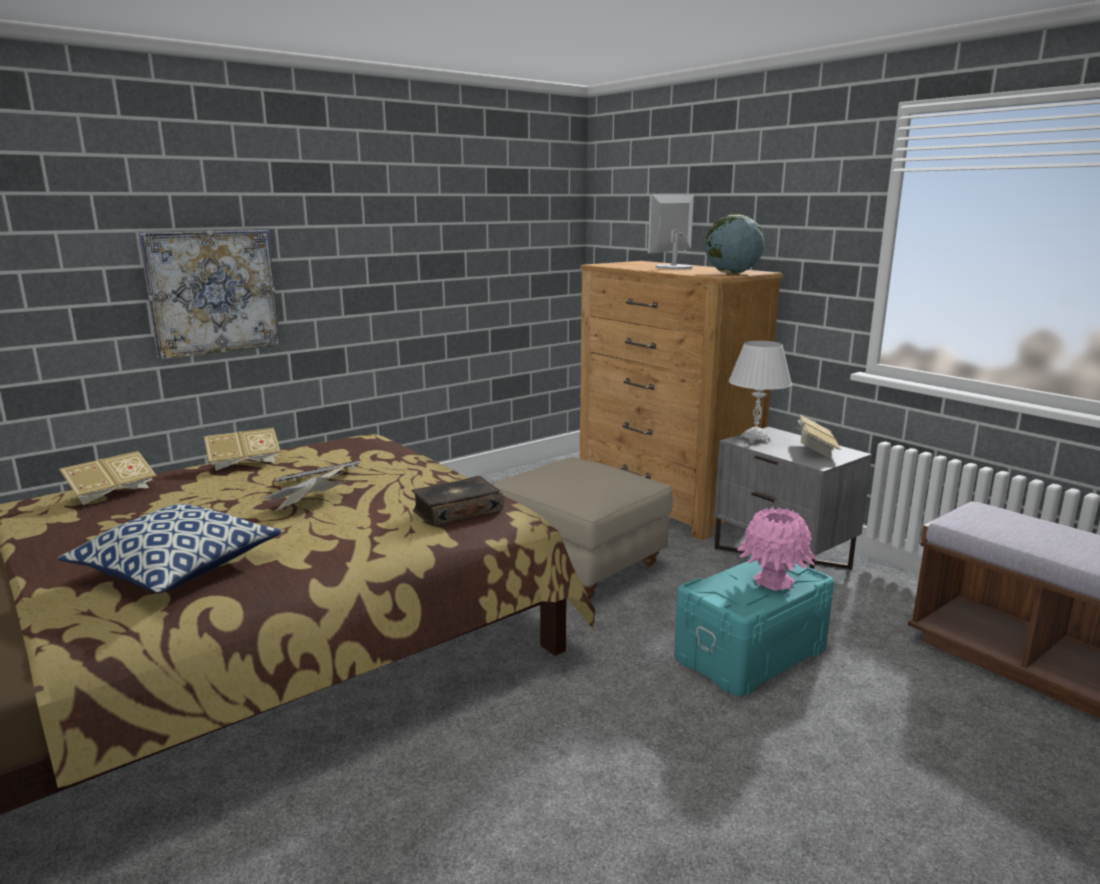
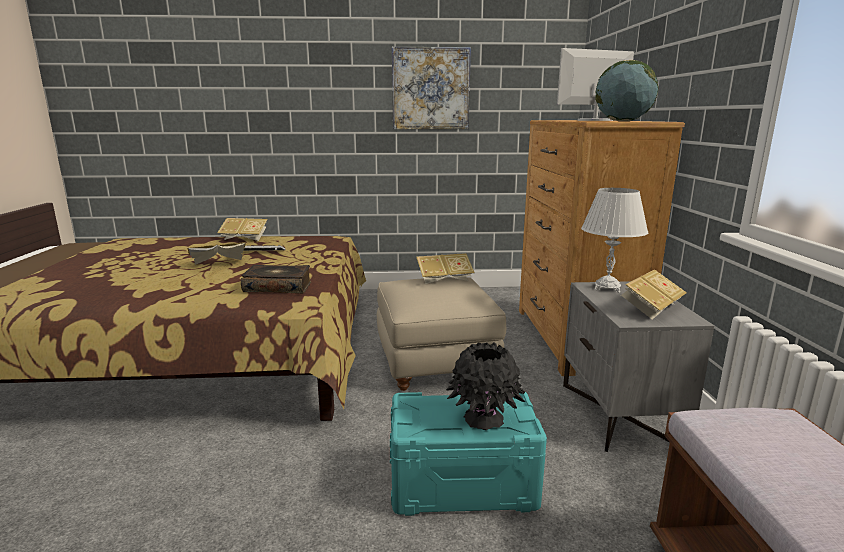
camera: 35 degrees right, 0 degrees up
(111, 493) = (161, 241): book -> book (444, 279)
(178, 569) = (93, 282): pillow -> none
(213, 292) = (266, 130): picture -> picture (430, 89)
(773, 581) = (484, 418): pink vase -> black vase

